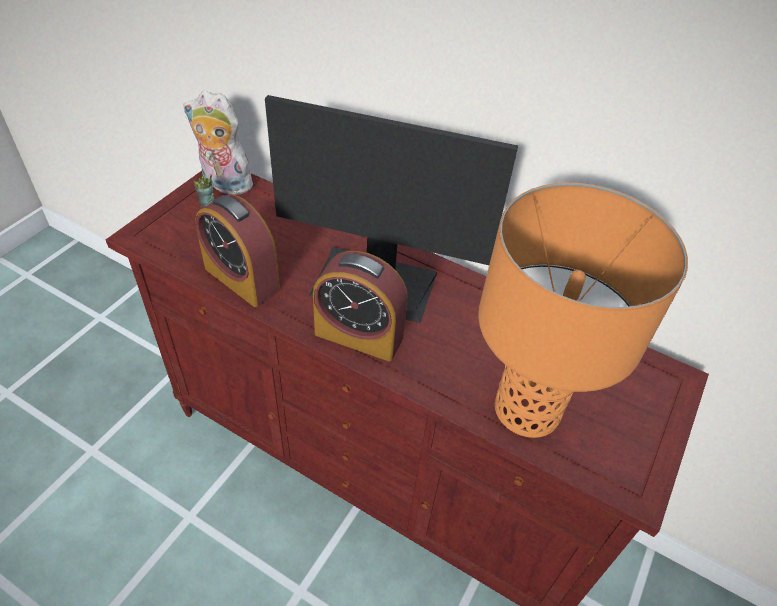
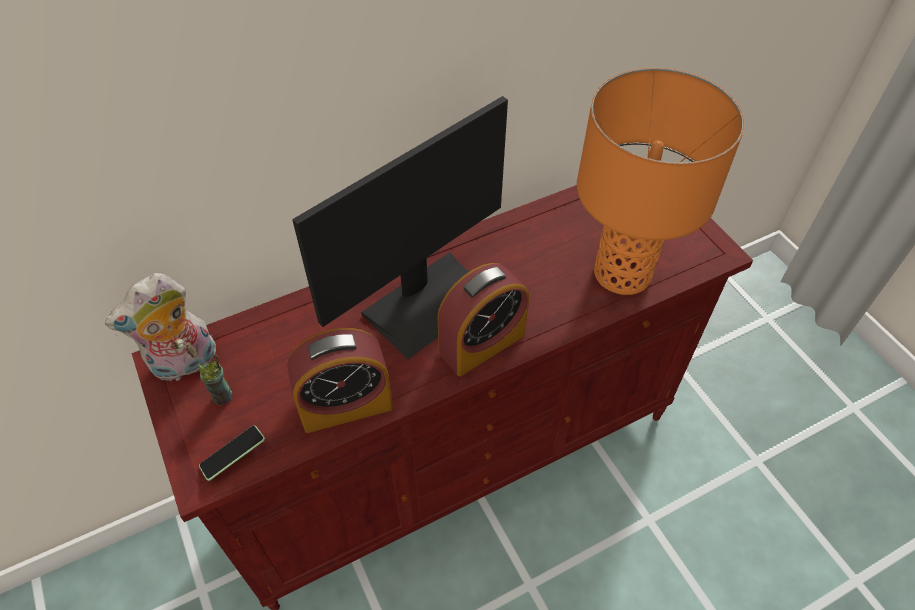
camera: 55 degrees left, 5 degrees up
(164, 242) = (234, 456): none -> phone

